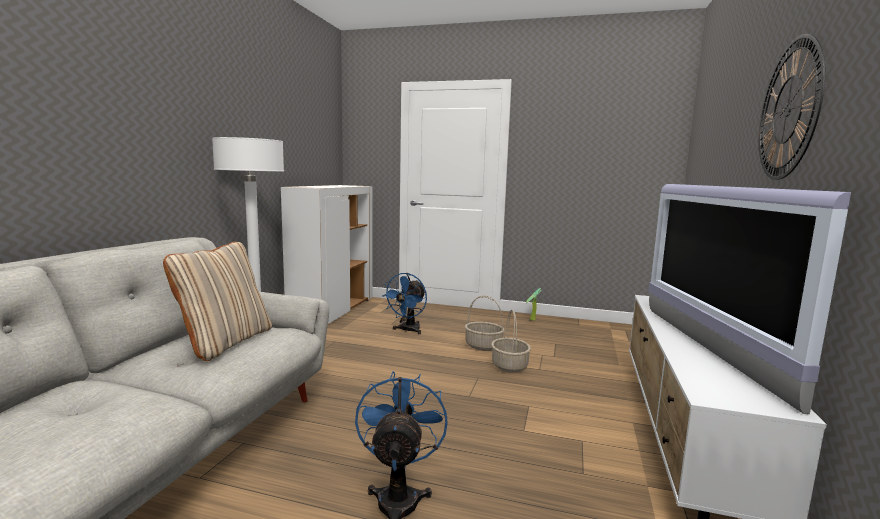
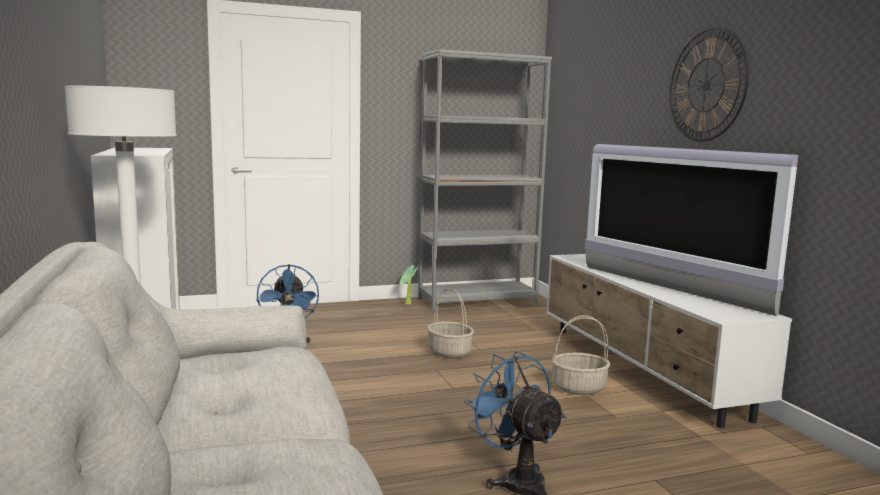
camera: 35 degrees left, 0 degrees up
(225, 342) = (249, 374): beige pillow -> none
(484, 346) = (398, 340): basket -> basket (579, 388)
(597, 328) = (477, 301): none -> grey bookcase

